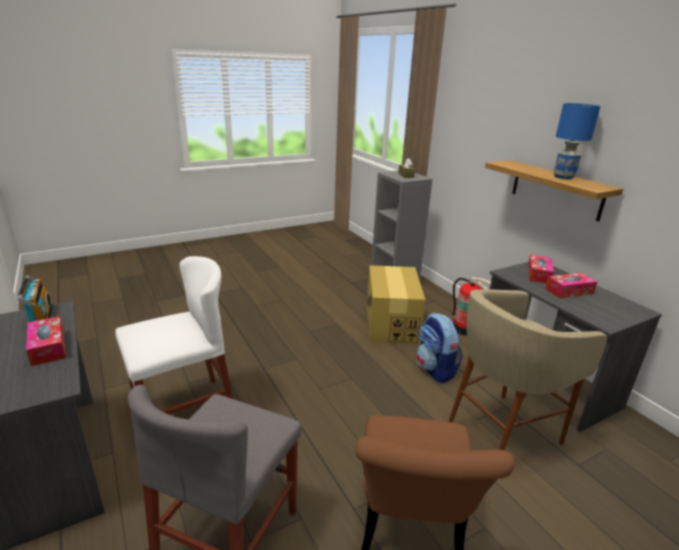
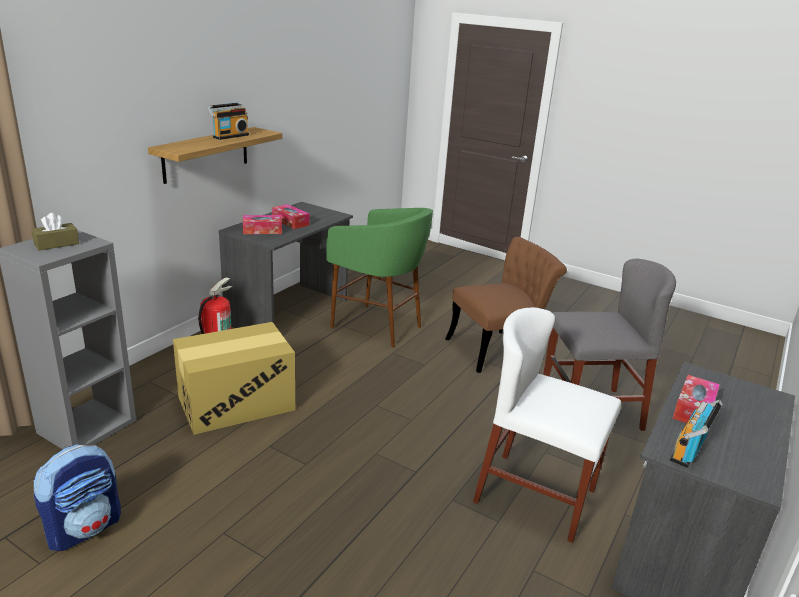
camera: 120 degrees left, 0 degrees up
(435, 370) = (317, 361): backpack -> backpack (85, 528)
(501, 432) = (377, 326): beige stool -> green stool
(564, 177) = (230, 136): blue table lamp -> radio

